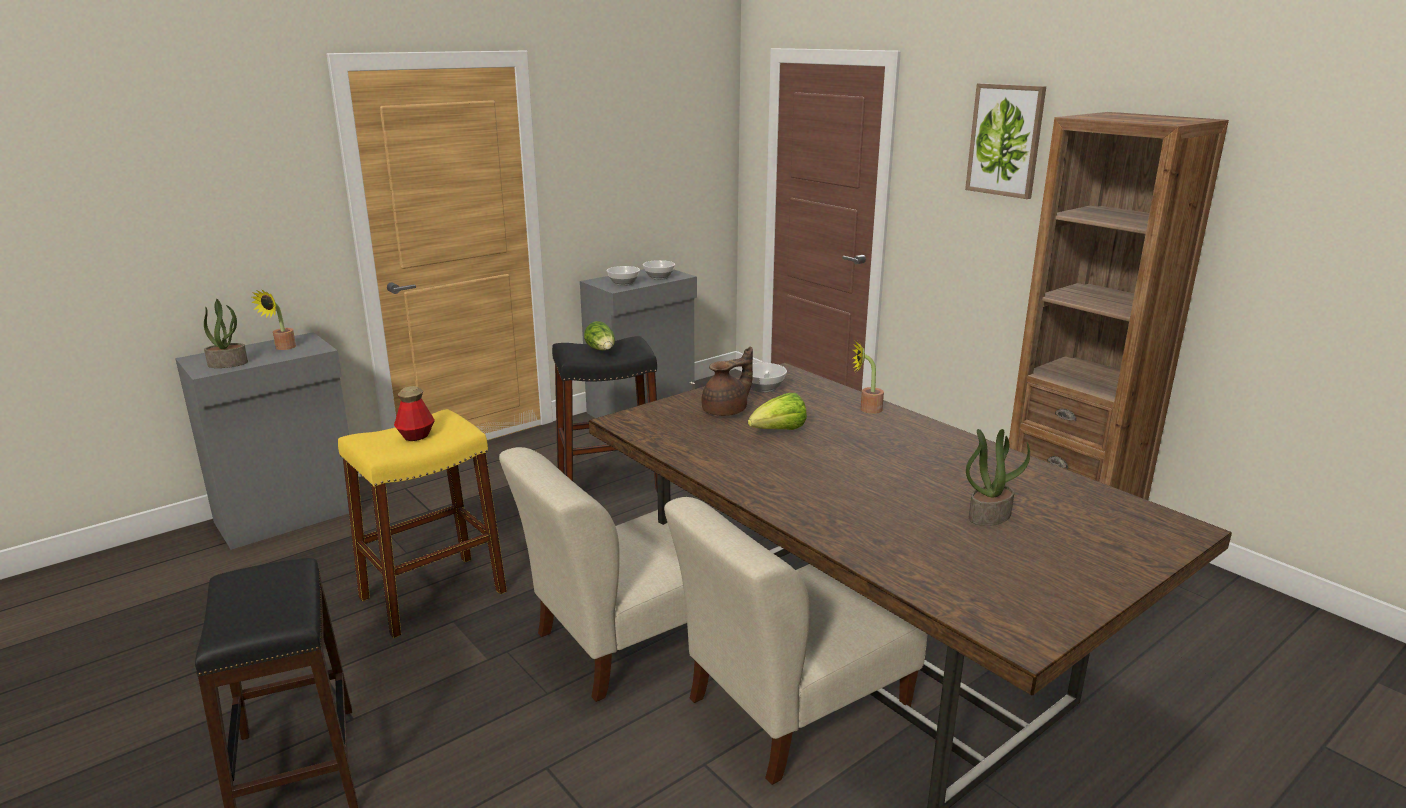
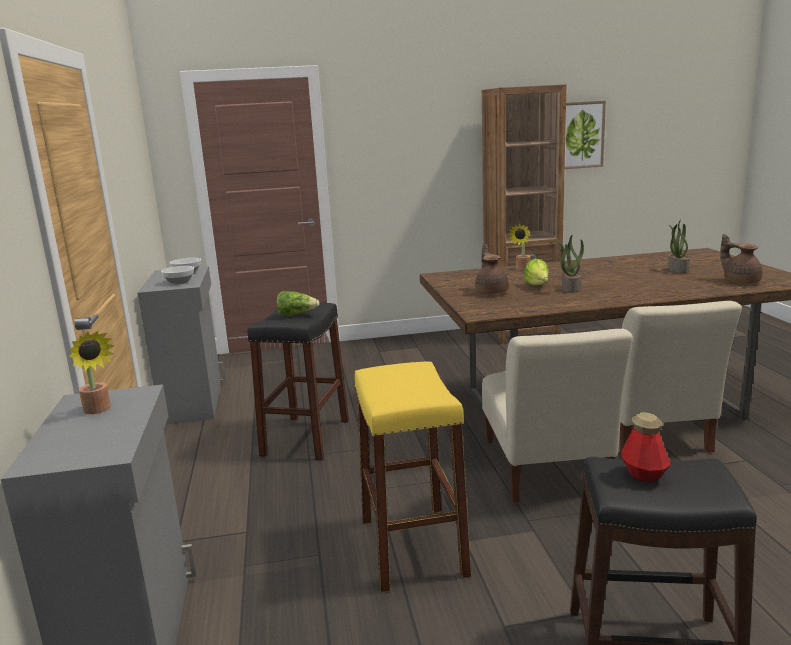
camera: 60 degrees left, 5 degrees down
(228, 363) = (104, 440): potted plant -> potted plant (570, 288)
(416, 436) = (410, 383): bottle -> bottle (644, 474)
(763, 388) = (461, 281): bowl -> none
(956, 575) = (740, 281): none -> brown teapot
(1005, 140) = (414, 116): picture -> picture (581, 135)

